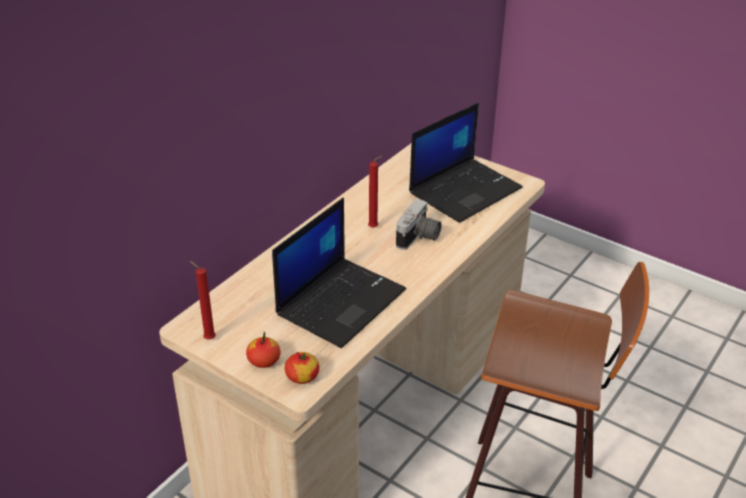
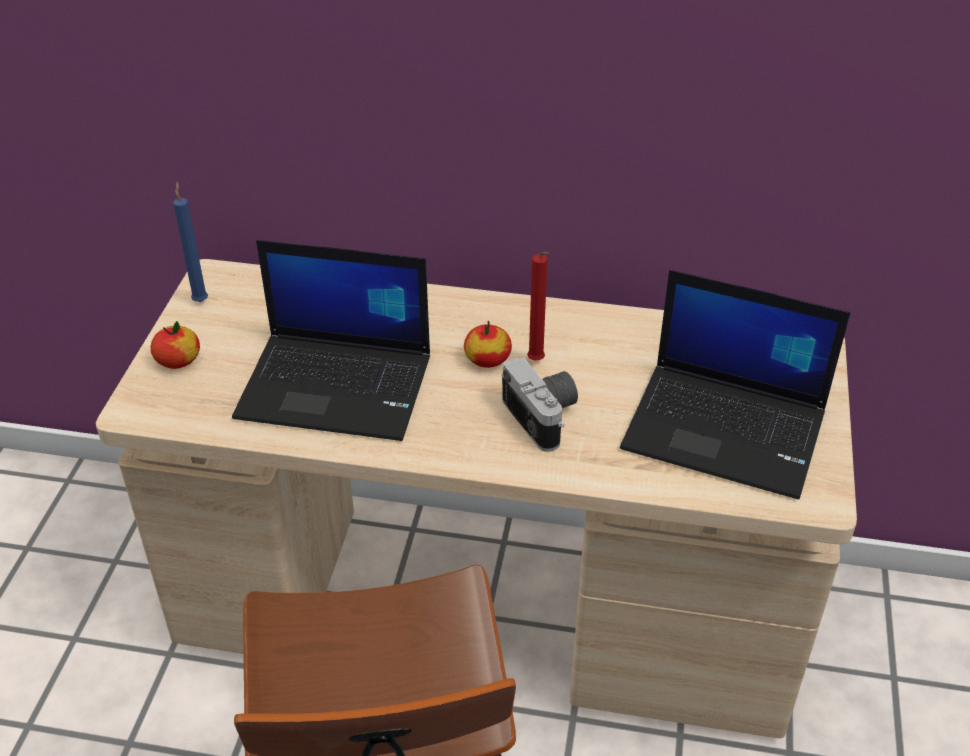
camera: 65 degrees right, 5 degrees up
(208, 338) = (200, 300): red candle -> blue candle
(302, 377) = (162, 403): apple -> apple (487, 359)
(419, 238) = (545, 417): camera -> camera turned 120 degrees counterclockwise

